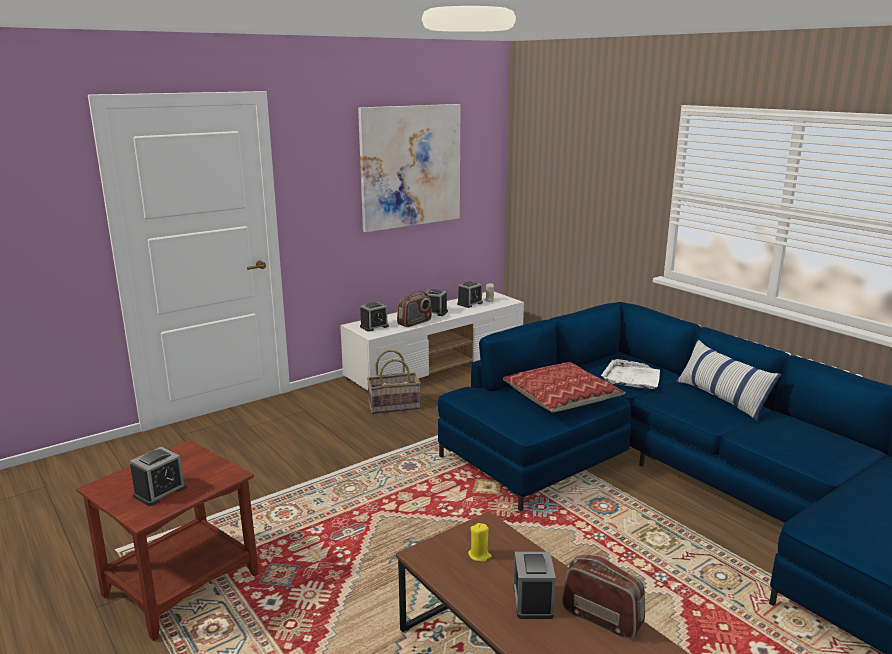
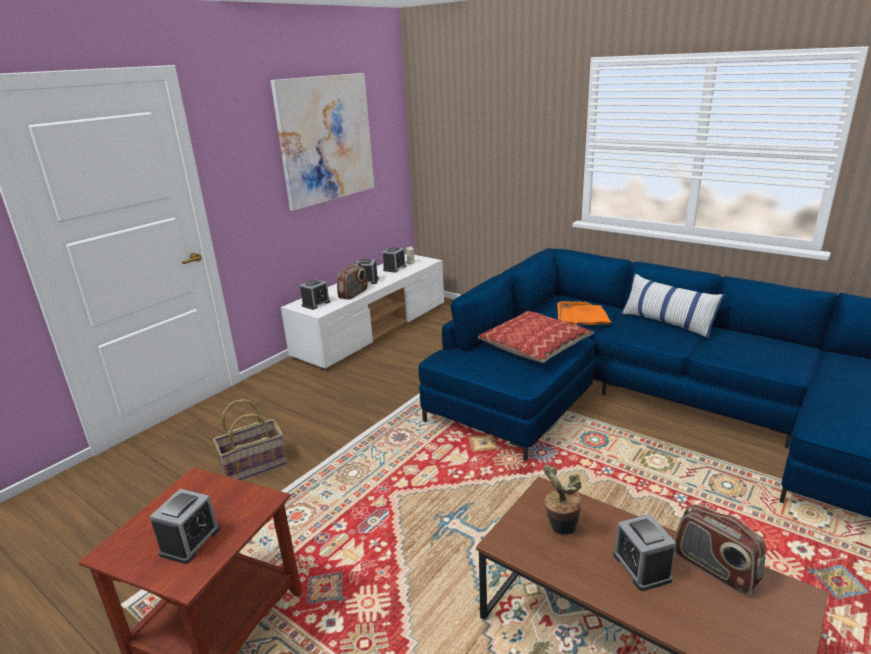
camera: 15 degrees left, 5 degrees up
(394, 405) = (353, 378): basket -> basket (254, 465)
(479, 555) = (560, 528): yellow candle -> potted plant
(602, 618) = (714, 568): radio -> radio turned 150 degrees counterclockwise
(632, 377) = (582, 316): white tray -> orange tray

